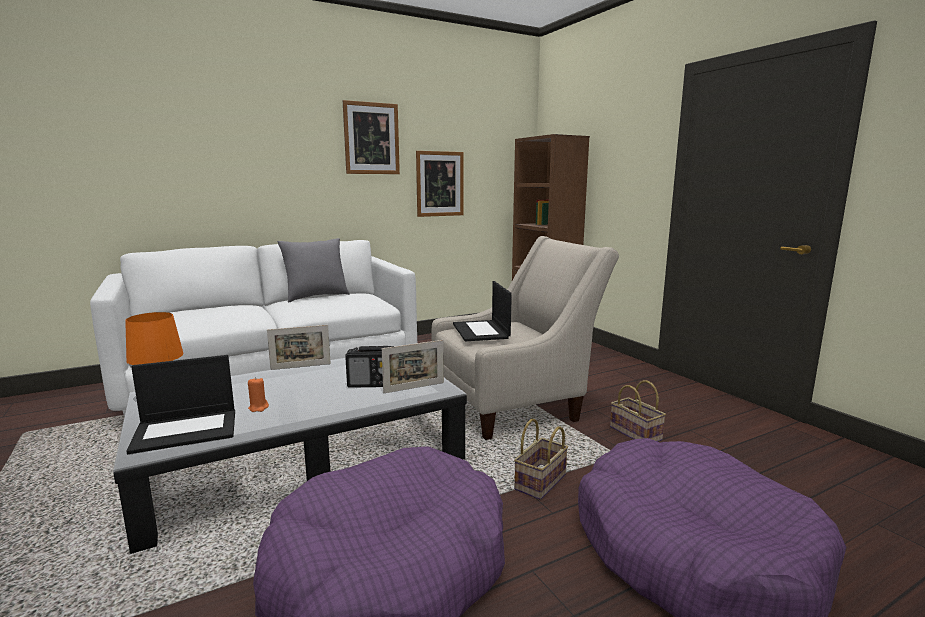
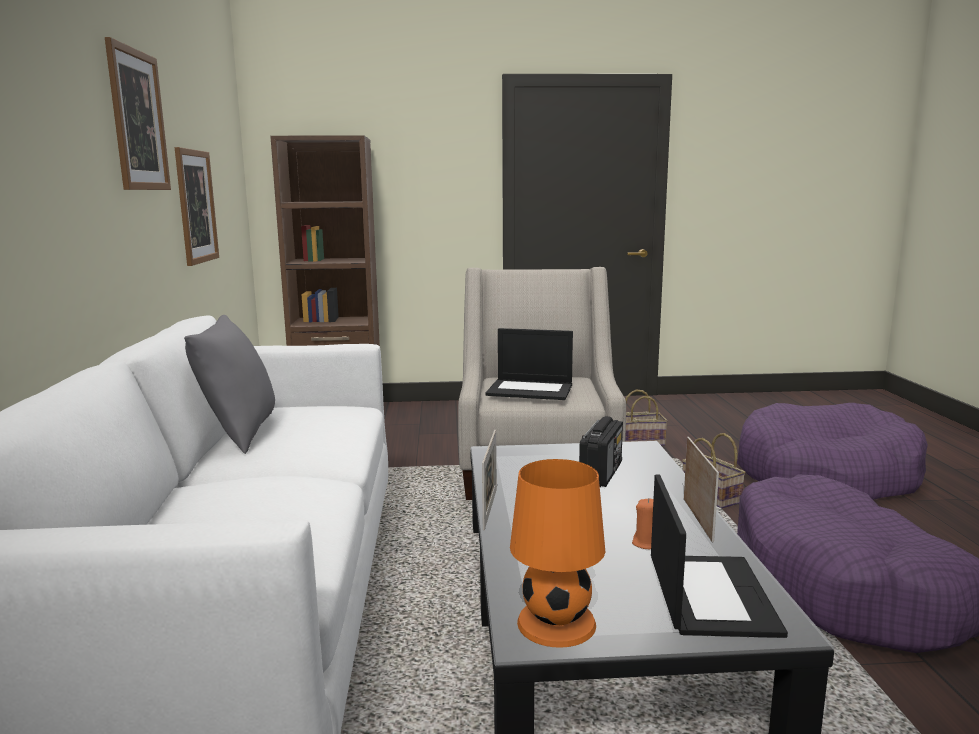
camera: 65 degrees left, 0 degrees up
(414, 387) = (627, 458): picture frame -> picture frame (697, 519)

